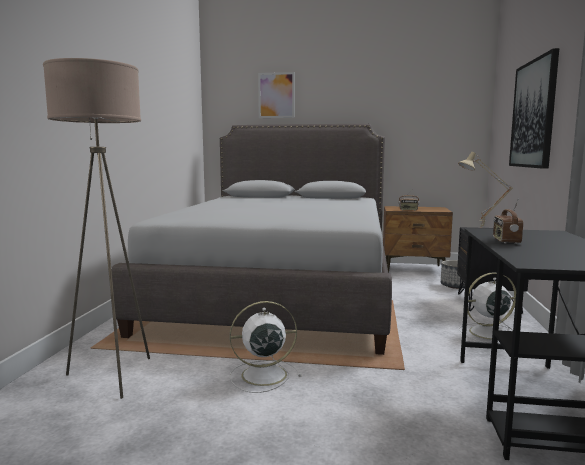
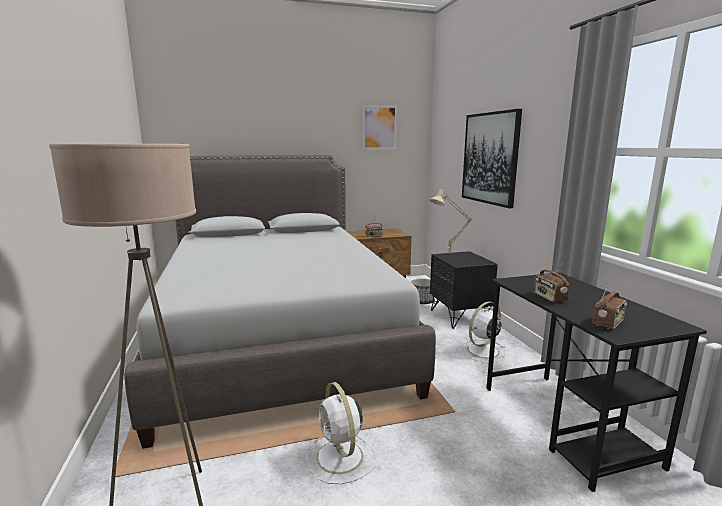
camera: 25 degrees left, 5 degrees up
(262, 375) = (340, 458): white fan -> white fan turned 75 degrees counterclockwise
(276, 95) = (231, 123): picture -> picture (379, 127)
(539, 258) = (608, 323): none -> radio

